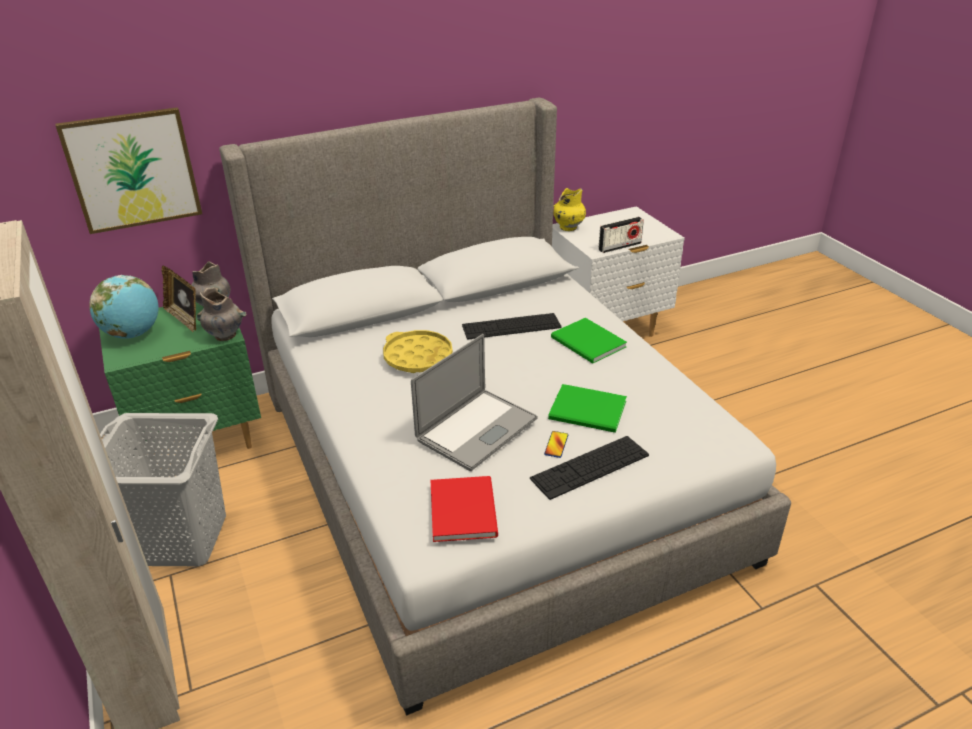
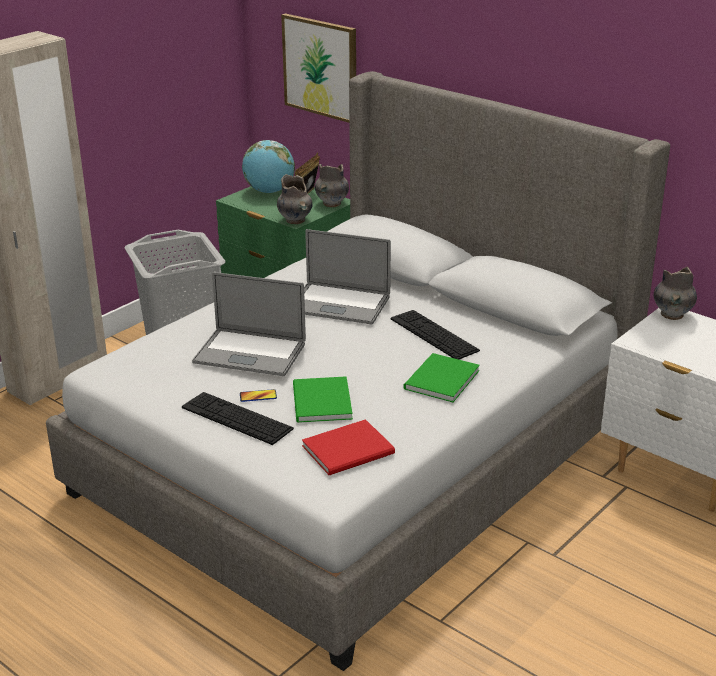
camera: 65 degrees right, 5 degrees down
(418, 357) = (339, 304): yellow tray -> laptop
(465, 508) = (147, 372): red book -> red book (351, 450)
(568, 227) = (672, 314): yellow vase -> grey vase
(619, 246) = (663, 354): radio -> none

